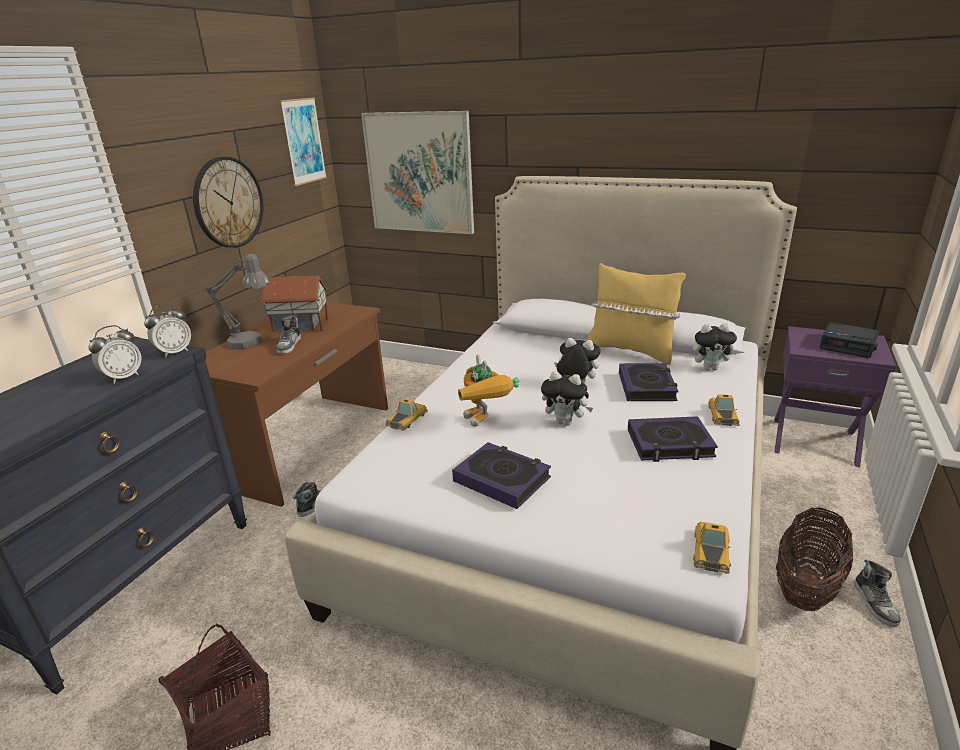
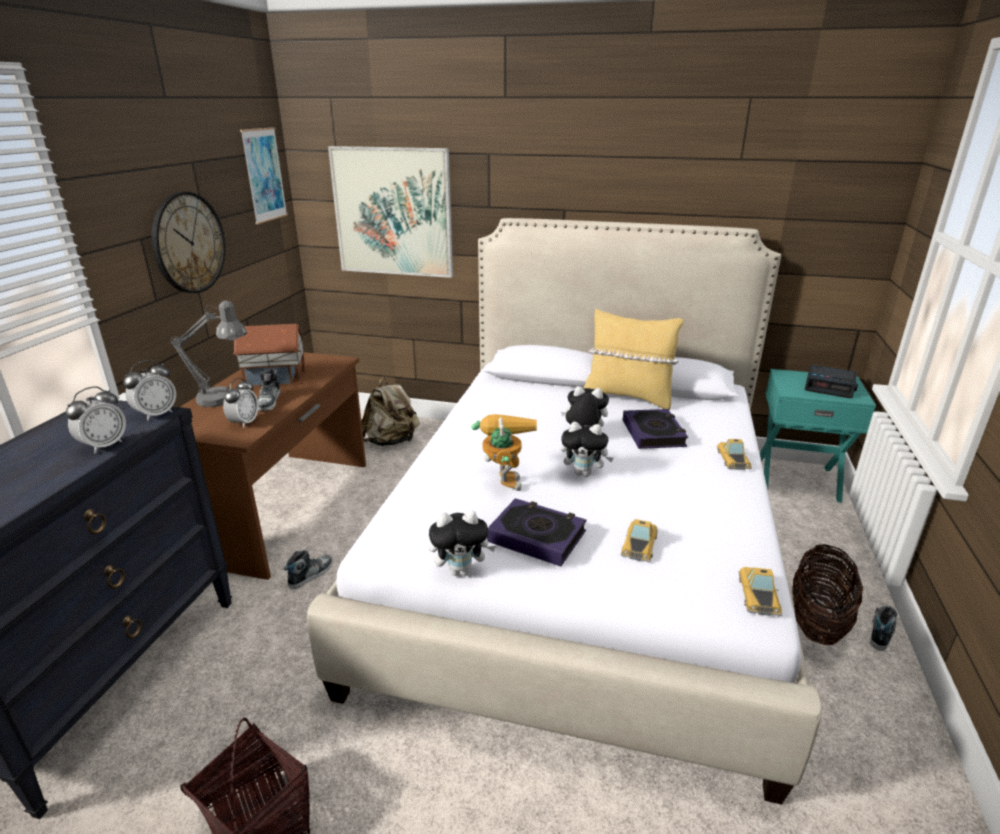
camera: 10 degrees left, 0 degrees up
(262, 363) = (244, 423): none -> alarm clock
(407, 419) = (418, 477): toy car -> toy car (639, 544)
(415, 388) = (391, 441): none -> beige backpack
(486, 423) = (503, 477): toy robot -> toy robot turned 150 degrees counterclockwise
(670, 444) = (691, 491): book -> none
(710, 368) = (709, 412): plush toy -> plush toy (461, 570)
(814, 440) = (796, 479): purple nightstand -> turquoise nightstand
(875, 603) = (880, 632): shoe -> shoe turned 135 degrees counterclockwise

